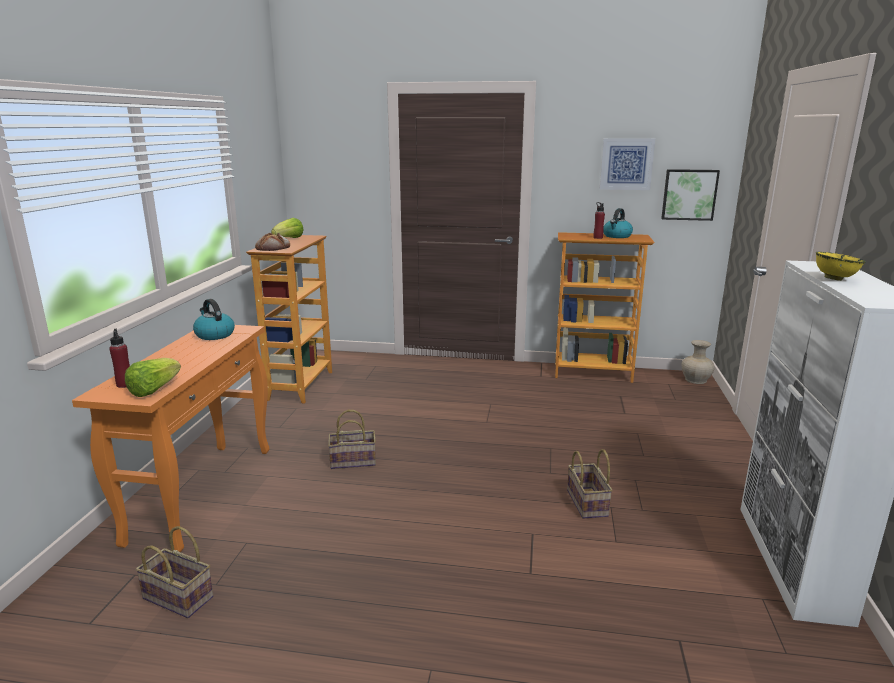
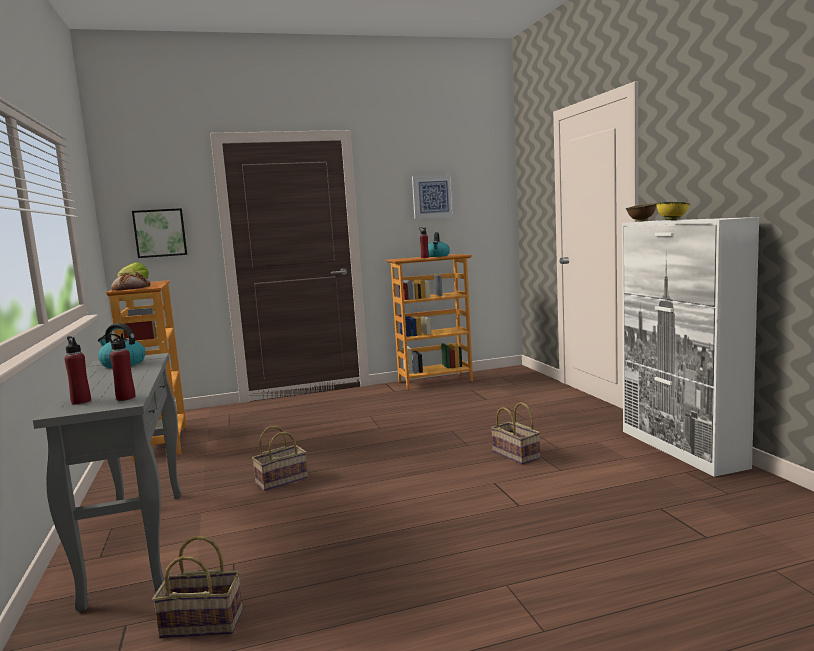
camera: 25 degrees left, 10 degrees down
(154, 390) = (125, 398): lettuce -> red bottle
(203, 492) = (137, 543): orange console table -> grey console table
(689, 194) = (483, 218): picture -> picture (160, 233)
(696, 380) = (517, 370): beige vase -> none
(811, 264) = (642, 221): none -> brown bowl

